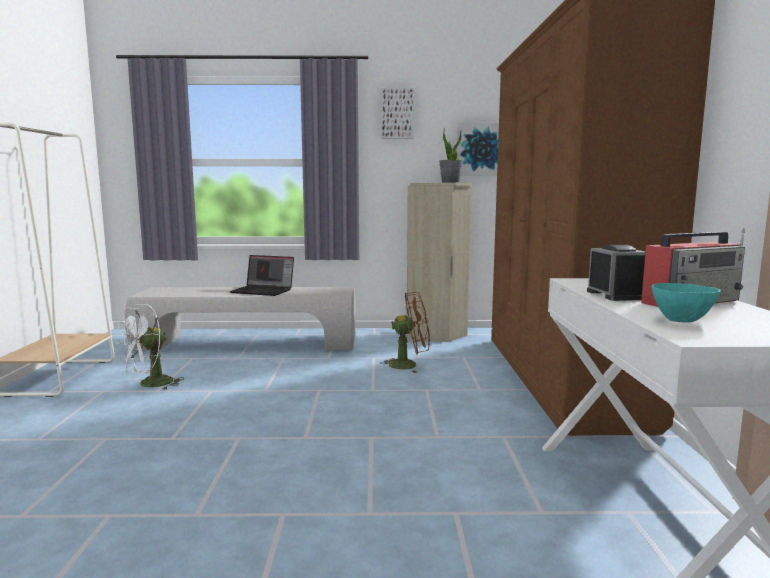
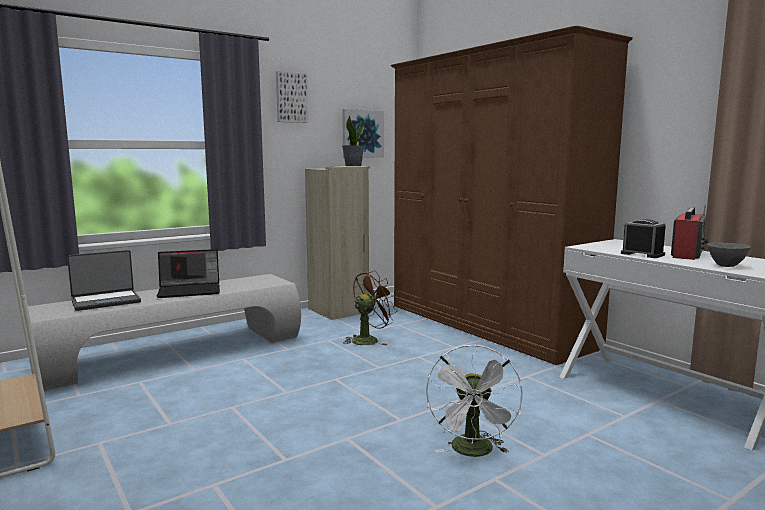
camera: 35 degrees left, 0 degrees up
(150, 385) = (147, 420): white fan -> white fan (473, 452)
(197, 290) = (106, 301): none -> laptop
(682, 320) = (726, 265): turquoise bowl -> grey bowl

